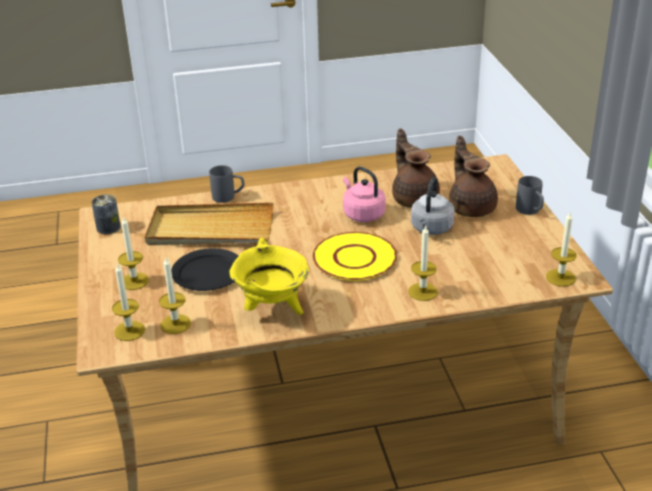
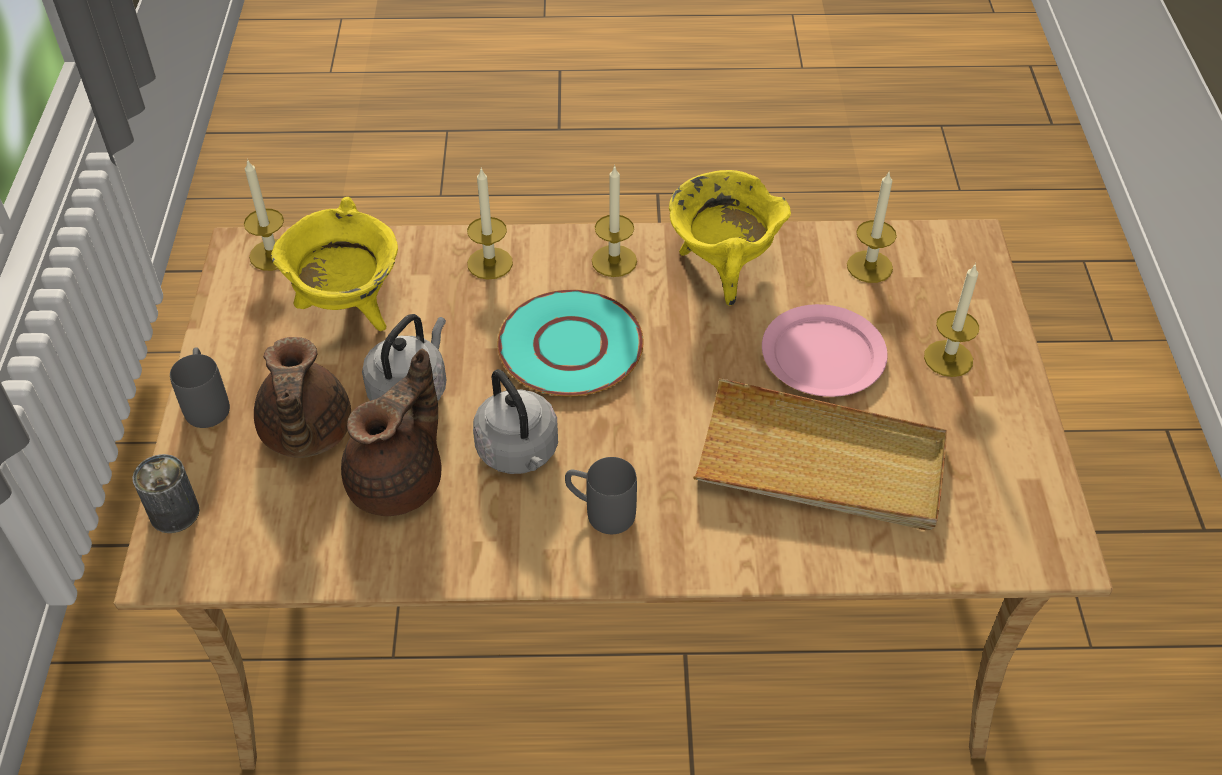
camera: 170 degrees left, 15 degrees up
(108, 227) = (1029, 506): can -> can (174, 513)
(129, 331) = (937, 266): candle -> candle (614, 261)
(207, 273) = (824, 355): black plate -> pink plate
(228, 197) = (783, 558): grey mug -> grey mug (600, 512)
(355, 258) = (569, 345): yellow plate -> turquoise plate
(362, 214) = (519, 453): pink kettle -> grey kettle
(414, 198) = (399, 481): brown teapot -> brown teapot turned 135 degrees counterclockwise
(491, 257) = (349, 309): none -> yellow cooking pot

